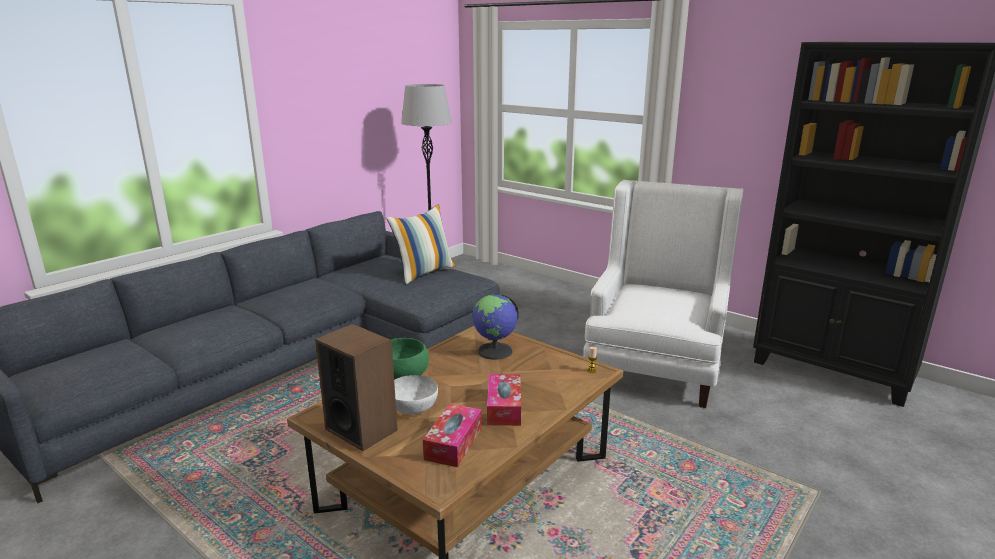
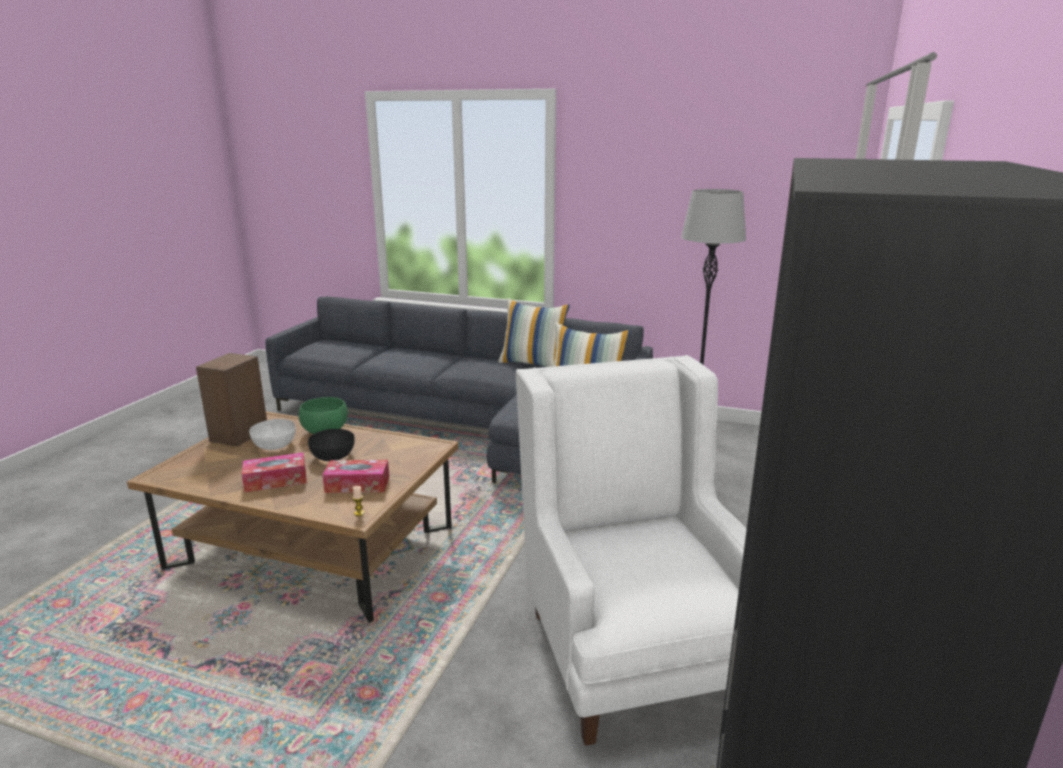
camera: 70 degrees right, 0 degrees up
(316, 278) = (533, 364): none -> pillow
(453, 443) = (217, 470): tissue box -> tissue box (357, 484)
(468, 376) = (333, 456): none -> black bowl
(495, 351) = (389, 459): globe -> none
(656, 363) = (630, 642): white armchair -> white armchair turned 105 degrees counterclockwise

